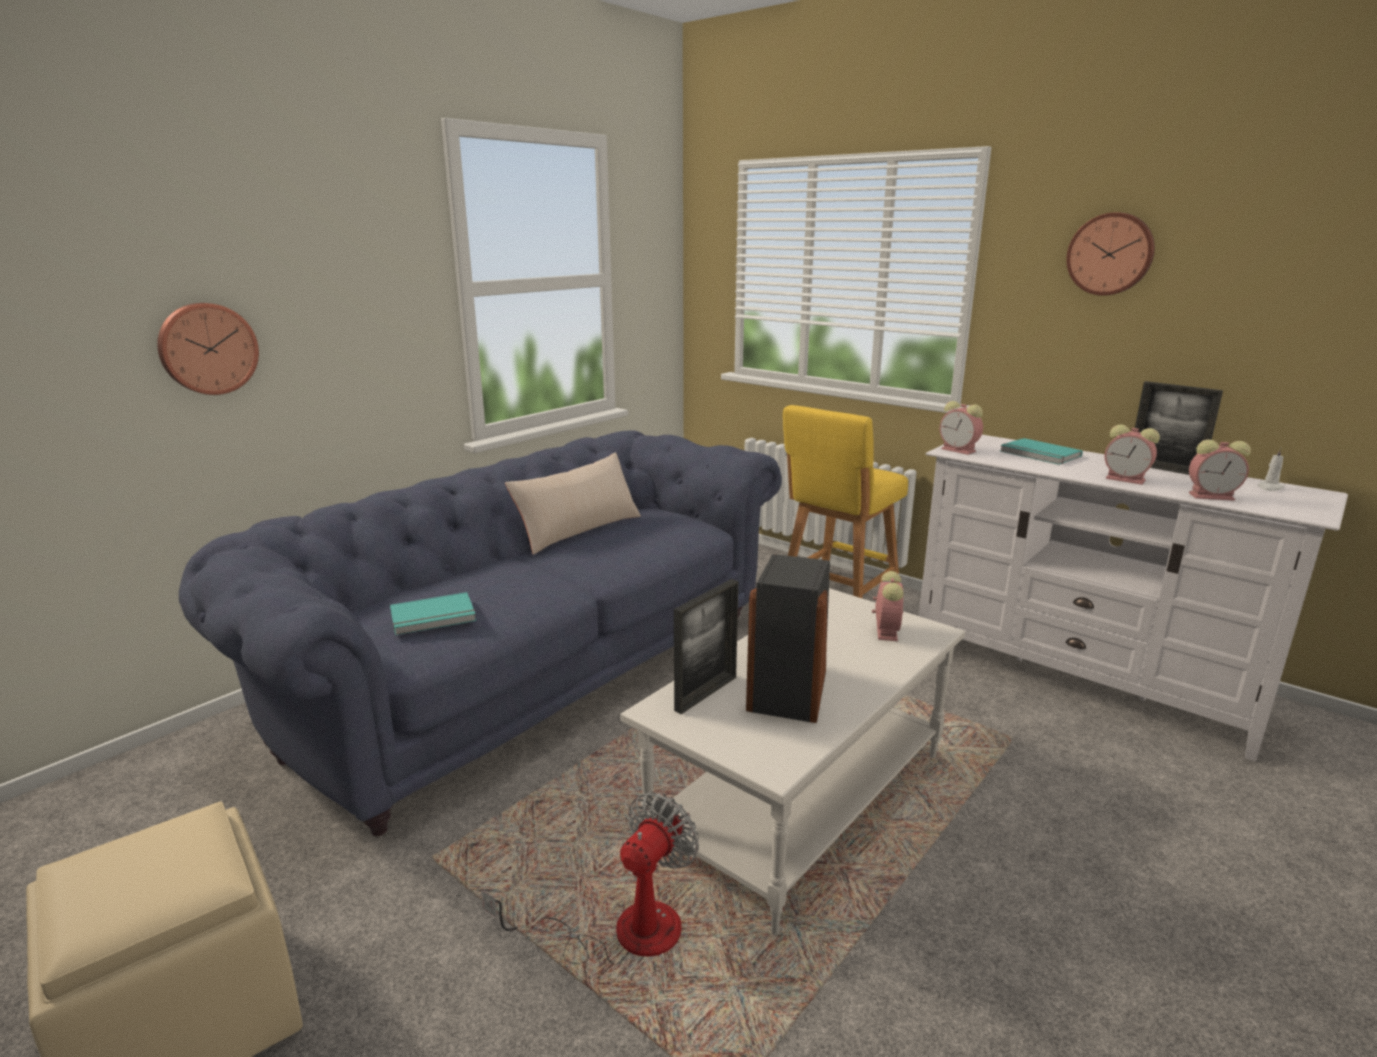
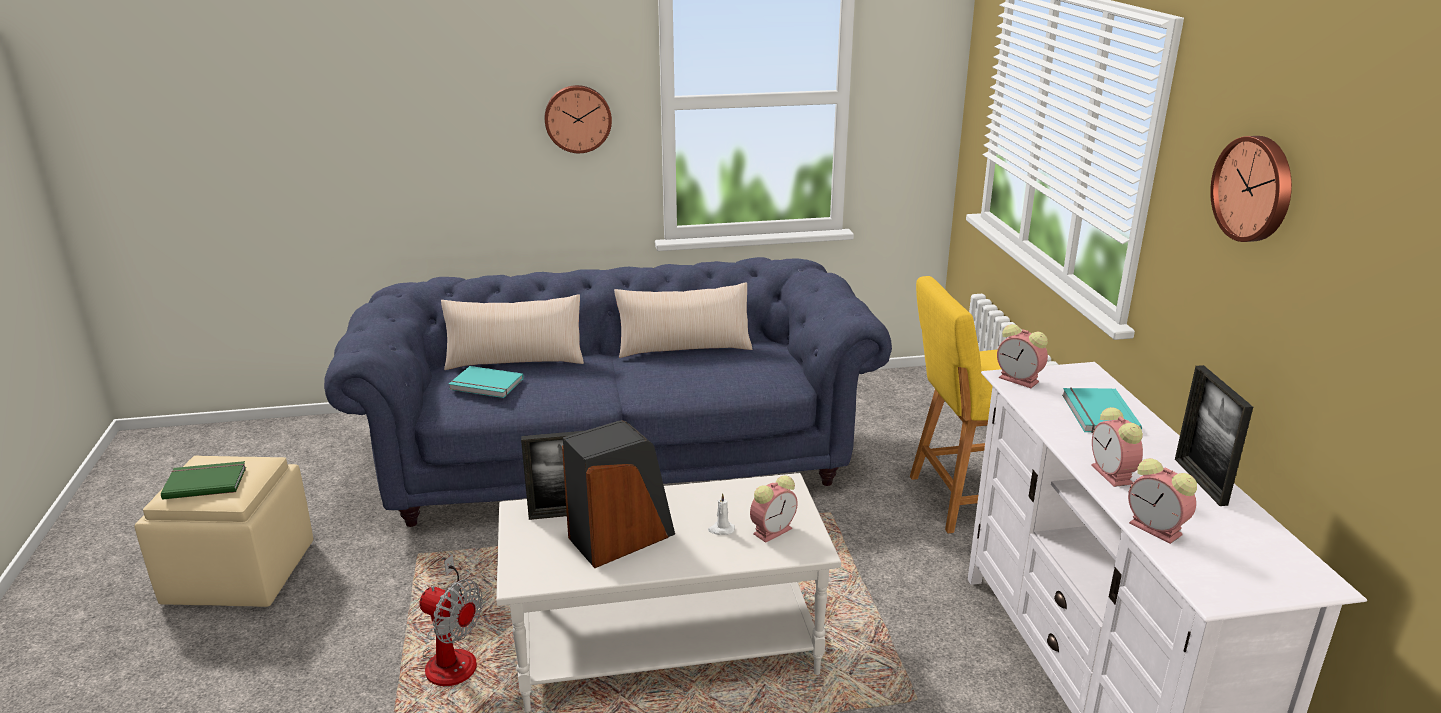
camera: 40 degrees right, 5 degrees up
(133, 885) = (205, 482): none -> green book
(207, 348) = (435, 141): wall clock -> wall clock (578, 118)
(423, 588) = (515, 360): none -> beige pillow
(622, 932) = (452, 656): fan -> fan turned 45 degrees clockwise
(960, 450) = (1020, 380): alarm clock -> alarm clock turned 45 degrees counterclockwise
(1269, 487) = (1269, 550): white candle -> white candle (721, 529)

